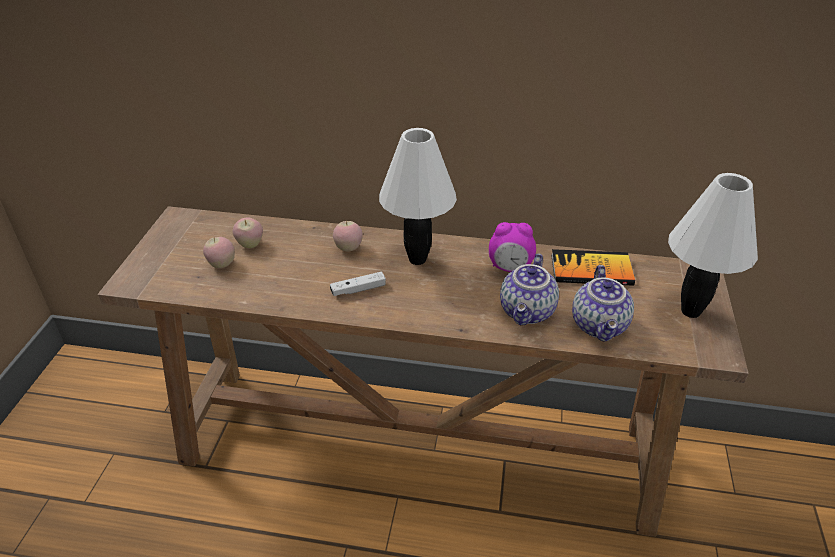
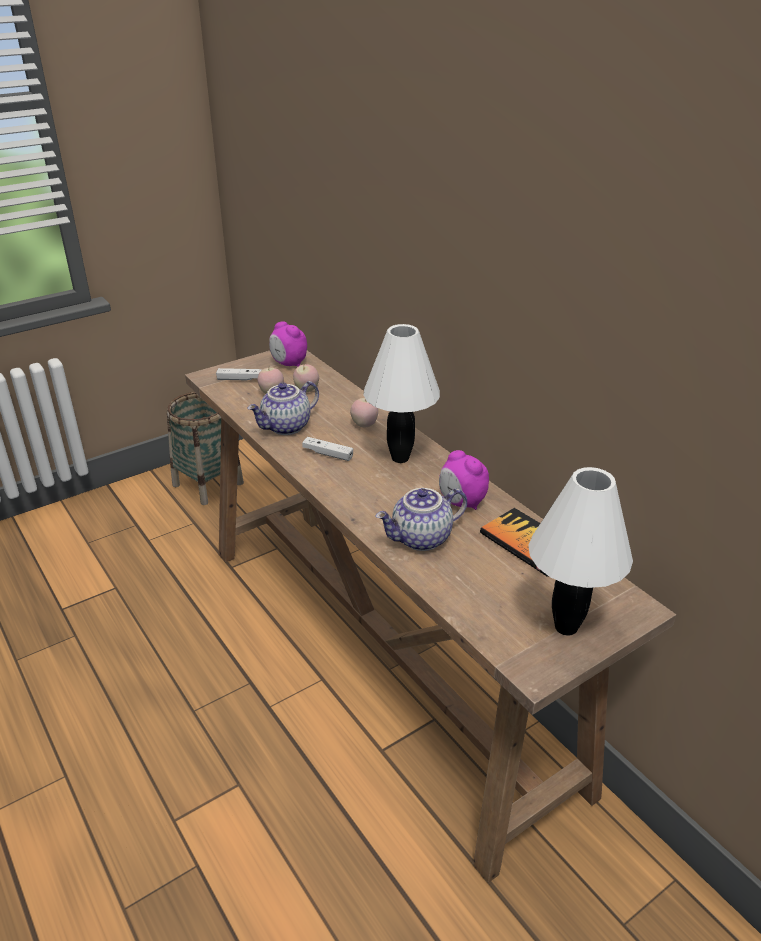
camera: 45 degrees right, 5 degrees down
(81, 408) = (208, 484): none -> basket
(167, 268) = (240, 379): none -> white game controller
(194, 229) = (288, 364): none -> alarm clock
(600, 326) = (462, 584): teapot -> teapot (286, 427)

